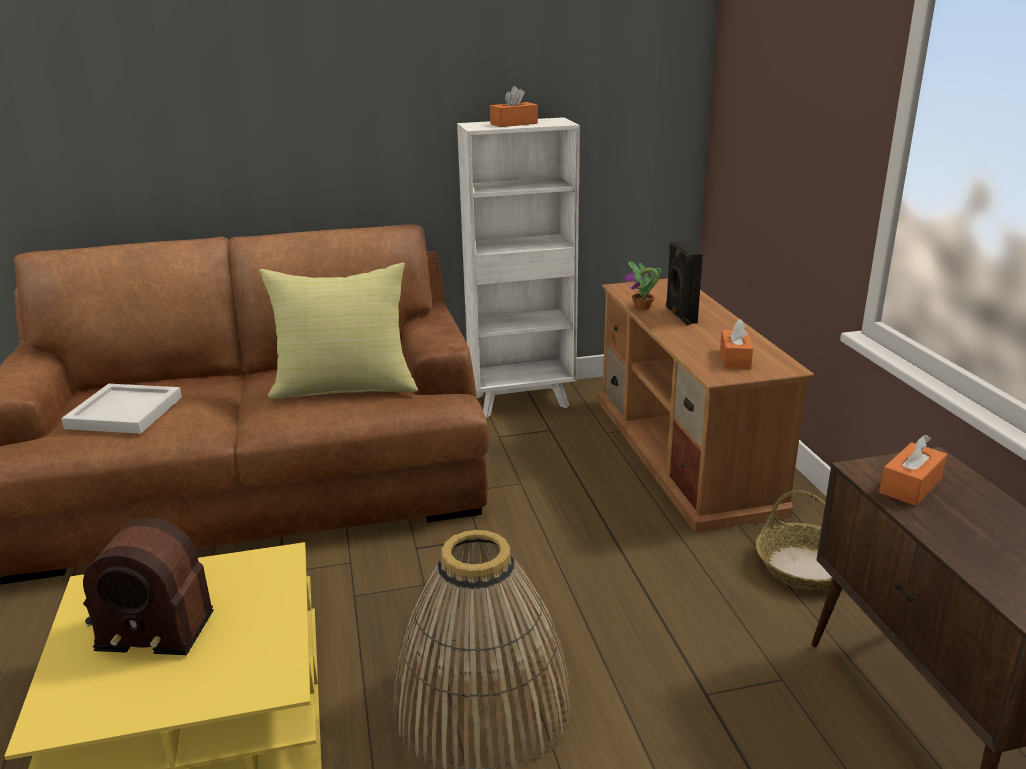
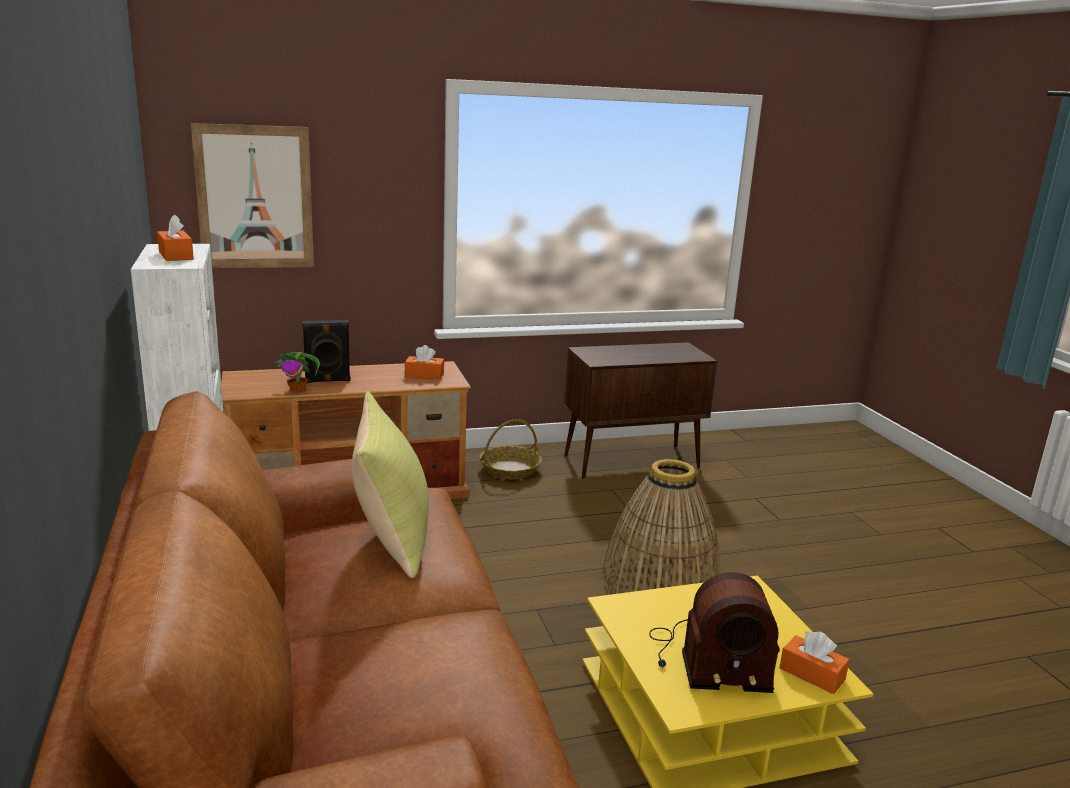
camera: 95 degrees left, 5 degrees down
(127, 412) = (437, 678): white tray -> none
(151, 616) = (707, 660): radio -> radio turned 90 degrees clockwise
(757, 99) = (255, 197): none -> picture
(910, 486) = (610, 357): orange tissue box -> orange tissue box (812, 674)

